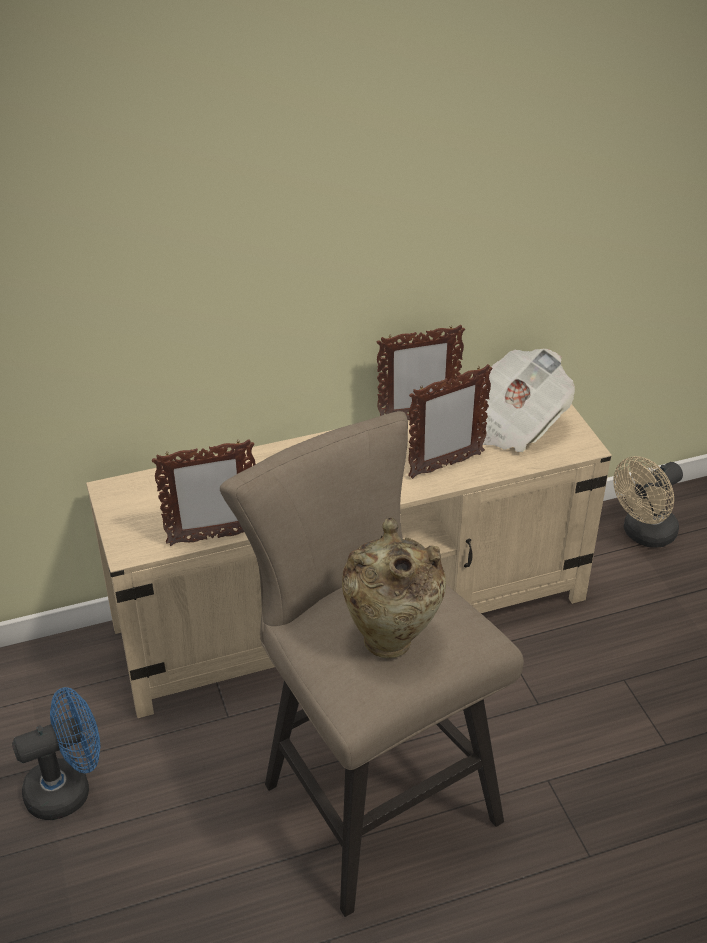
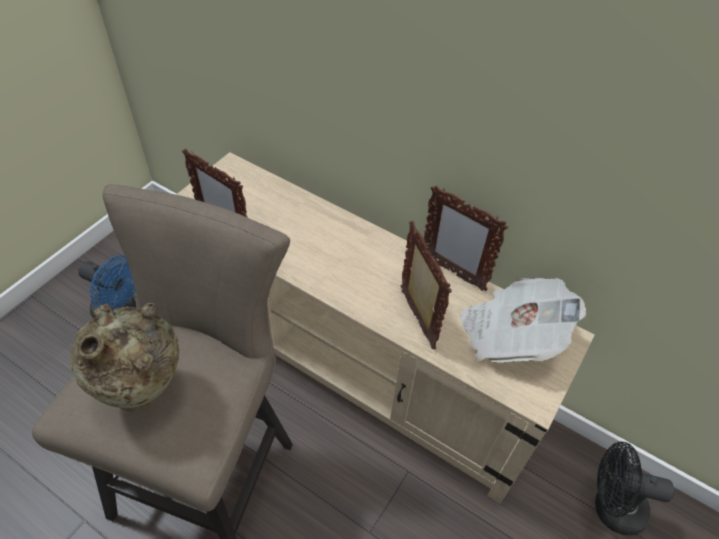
camera: 50 degrees right, 10 degrees up
(445, 466) = (416, 319): picture frame -> picture frame turned 135 degrees counterclockwise
(644, 534) = (610, 507): beige fan -> black fan

